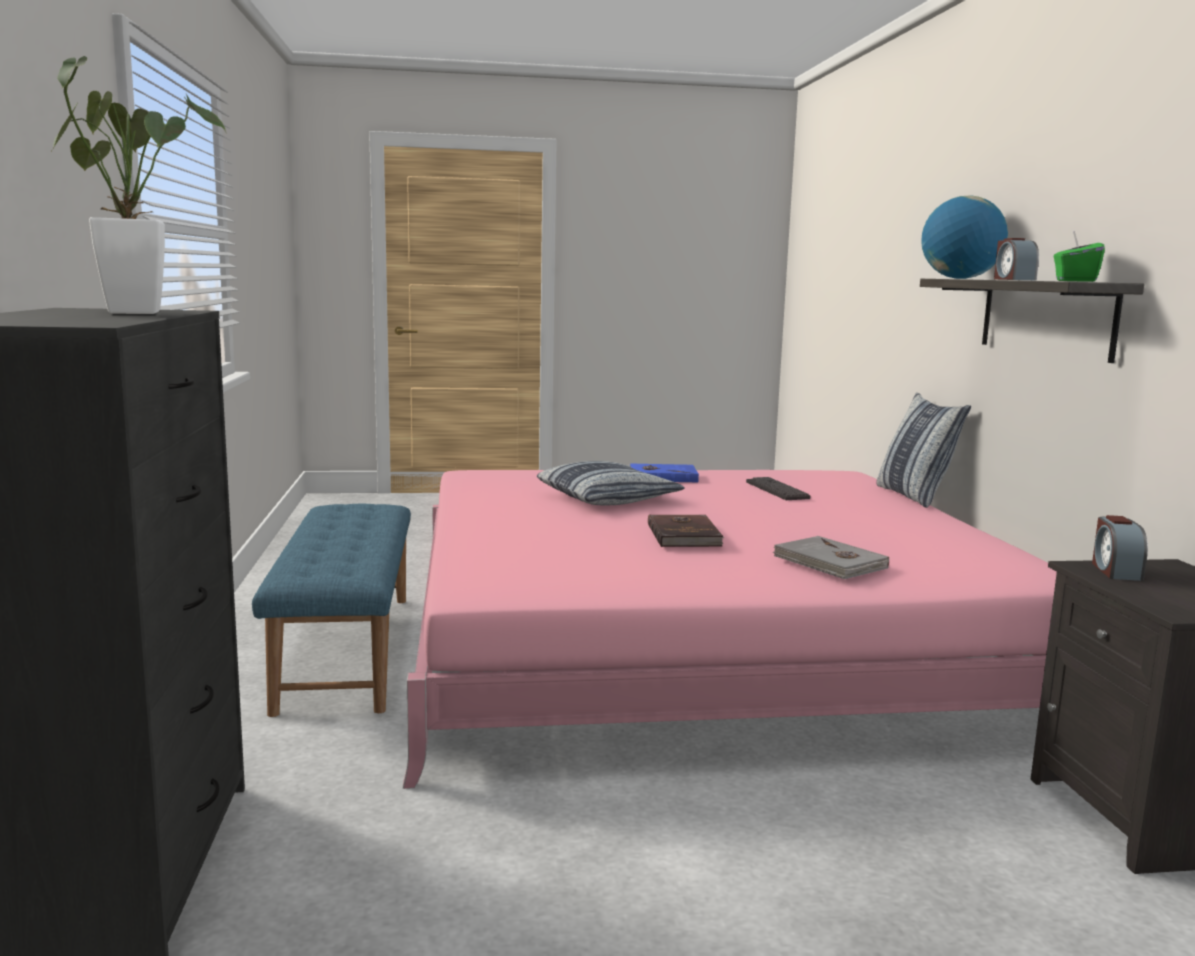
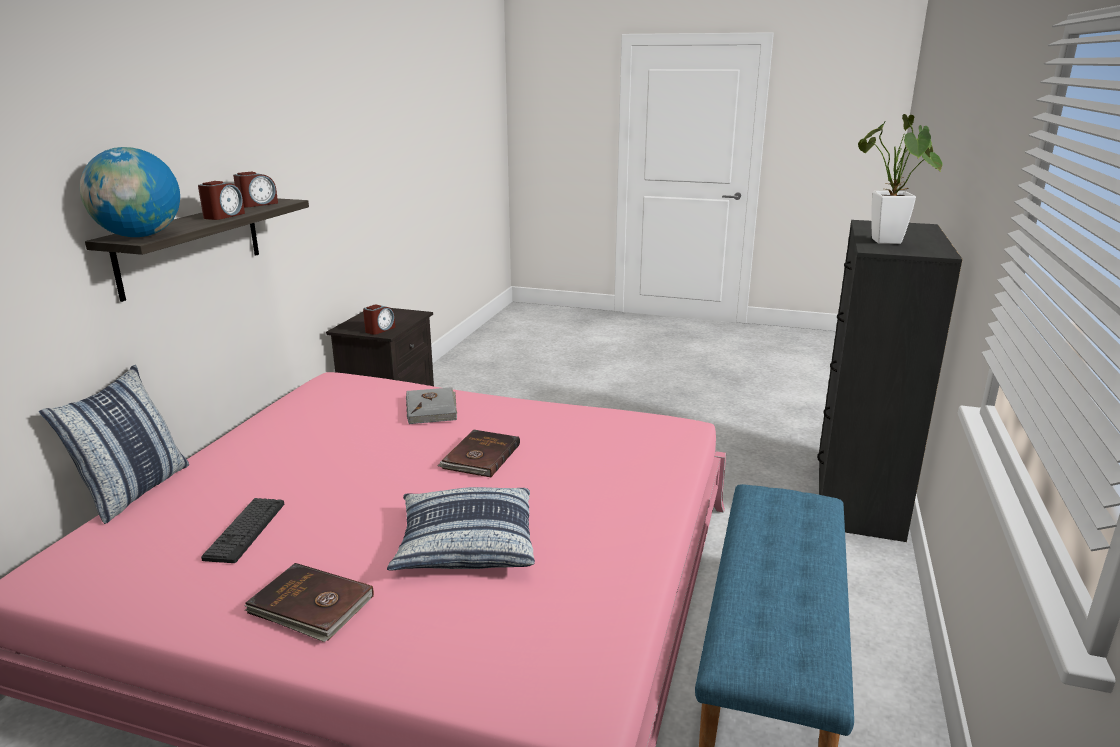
camera: 155 degrees left, 10 degrees up
(662, 476) = (311, 606): blue book -> brown book
(1074, 281) = (257, 204): green tissue box -> alarm clock

